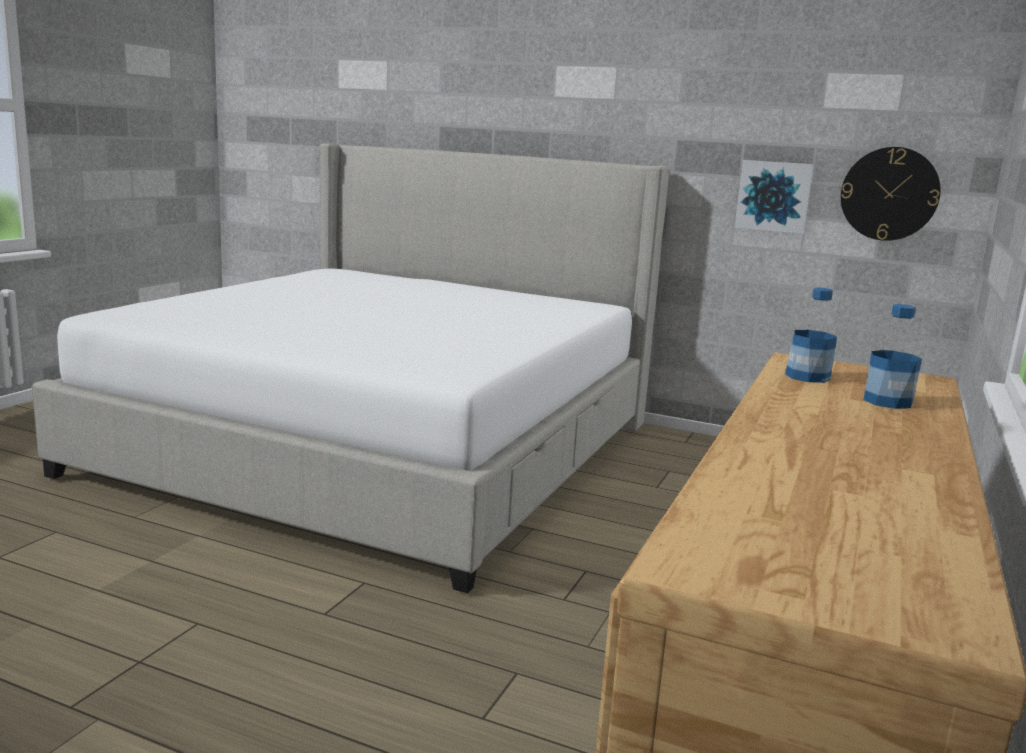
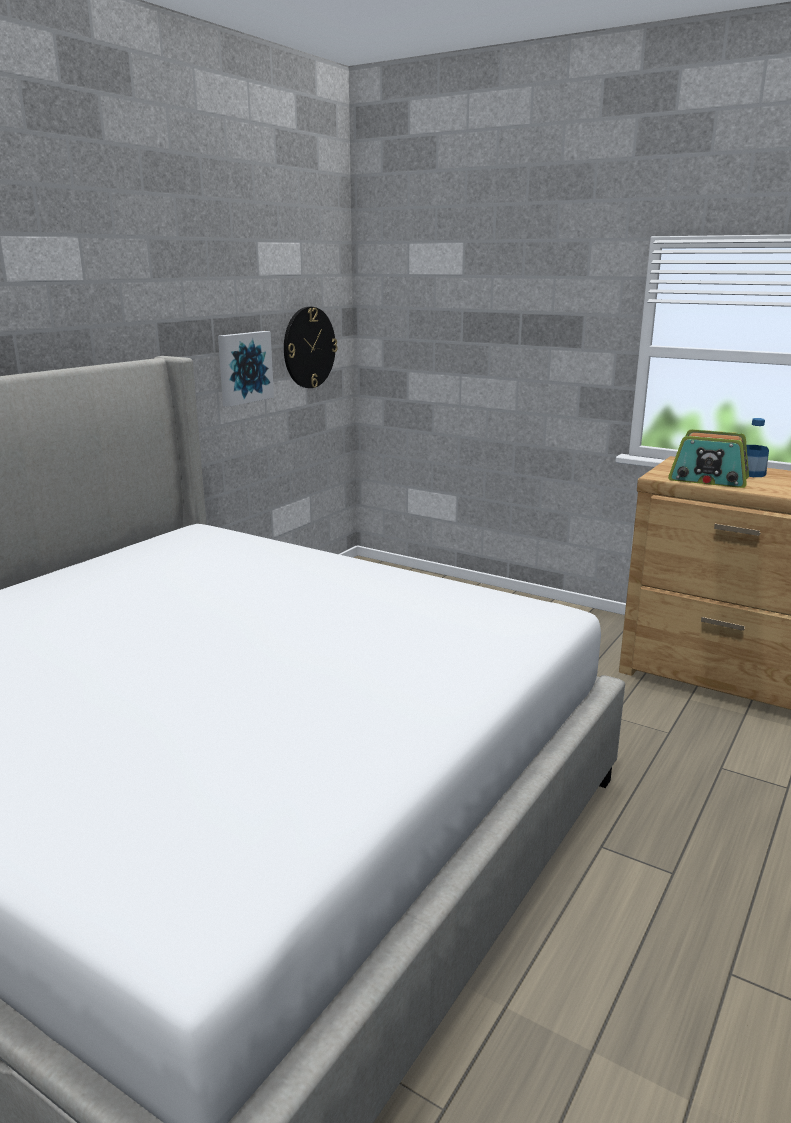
camera: 80 degrees left, 5 degrees up
(807, 376) = (708, 479): bottle -> radio

